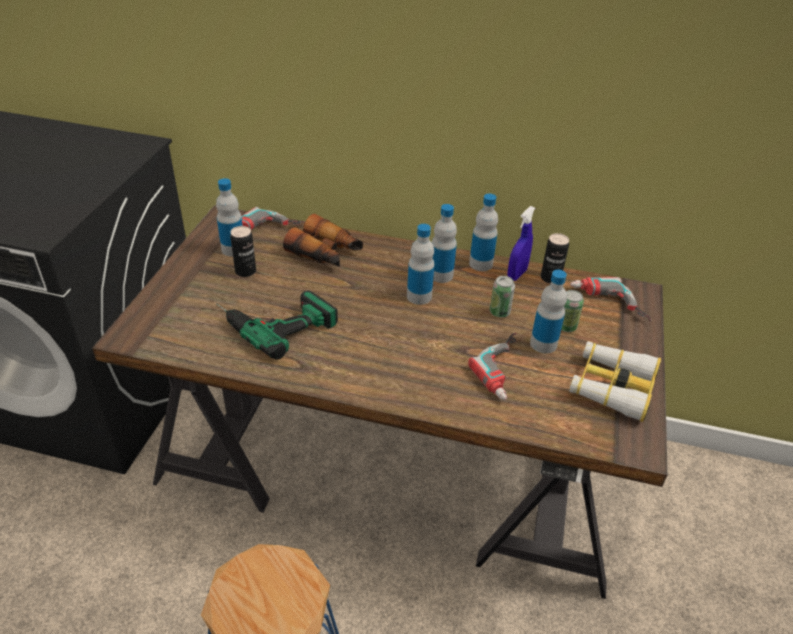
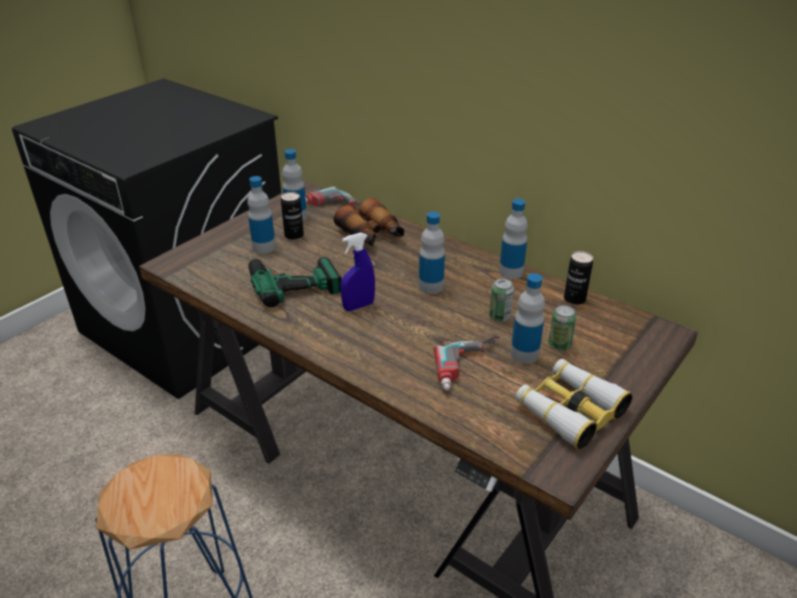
camera: 25 degrees right, 5 degrees down
(441, 275) = (464, 274): bottle -> bottle (264, 247)
(517, 274) = (541, 289): blue spray bottle -> blue spray bottle (358, 306)
(607, 305) = (619, 336): power drill -> none

